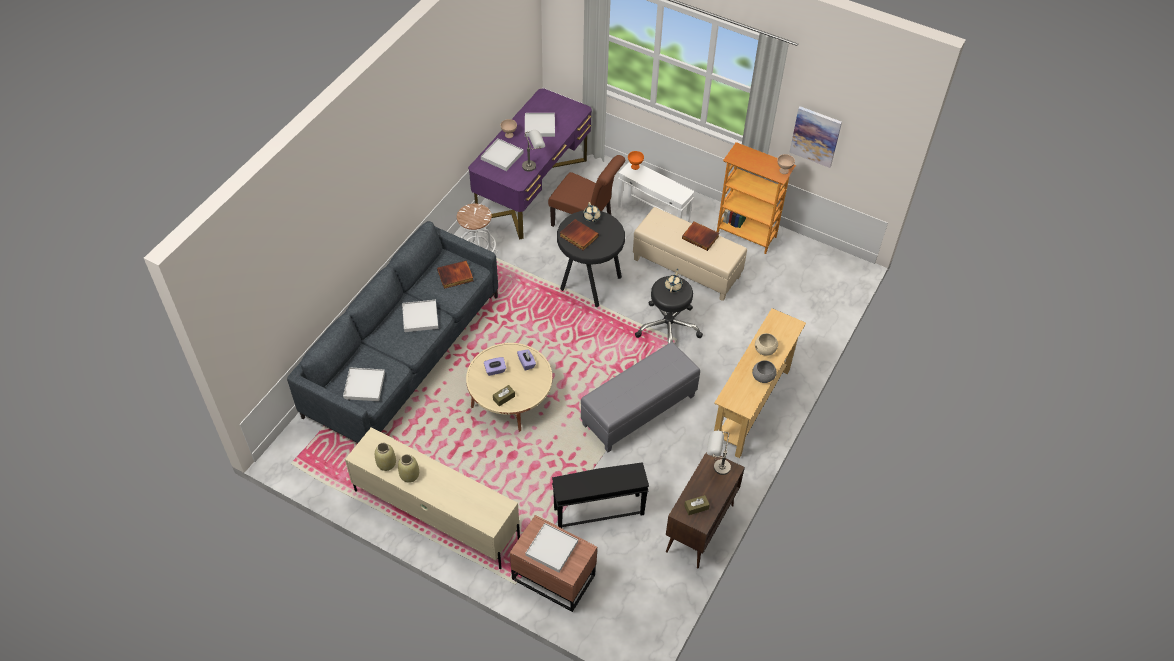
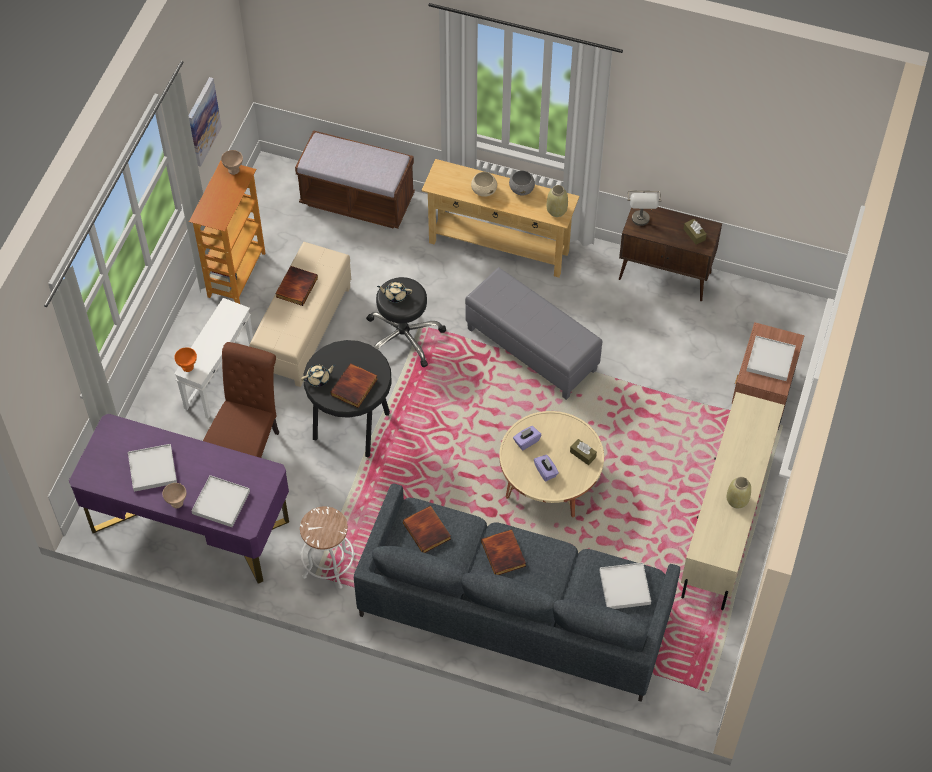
camera: 100 degrees left, 5 degrees up
(387, 464) = (730, 527): beige vase -> beige vase (557, 210)
(420, 317) = (504, 554): white tray -> book
(533, 165) = (232, 461): grey table lamp -> none
(598, 511) = (672, 366): black side table -> none
(813, 317) = (357, 201): none -> brown bench

